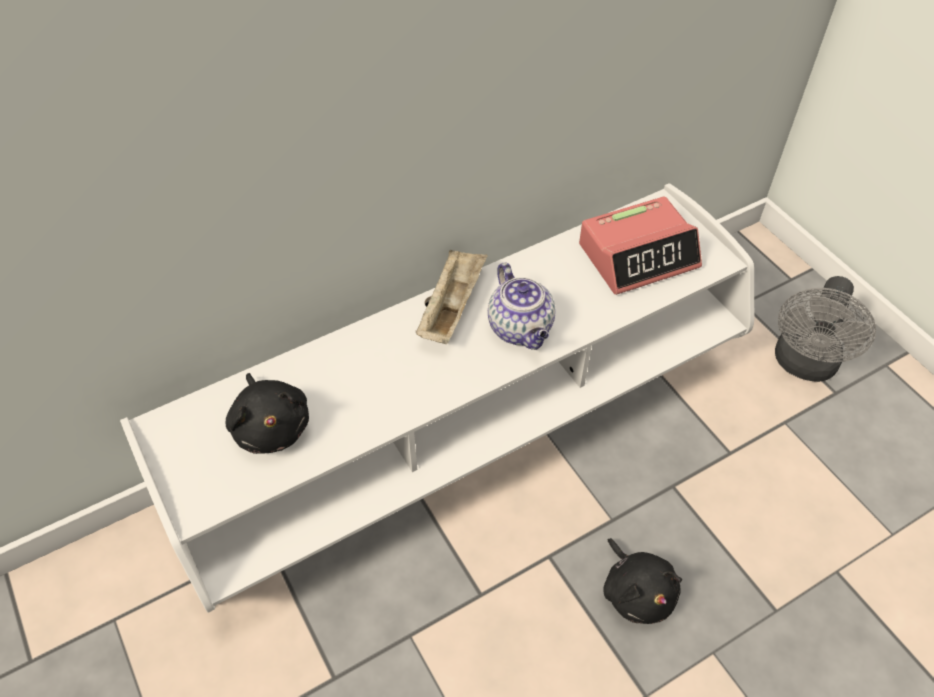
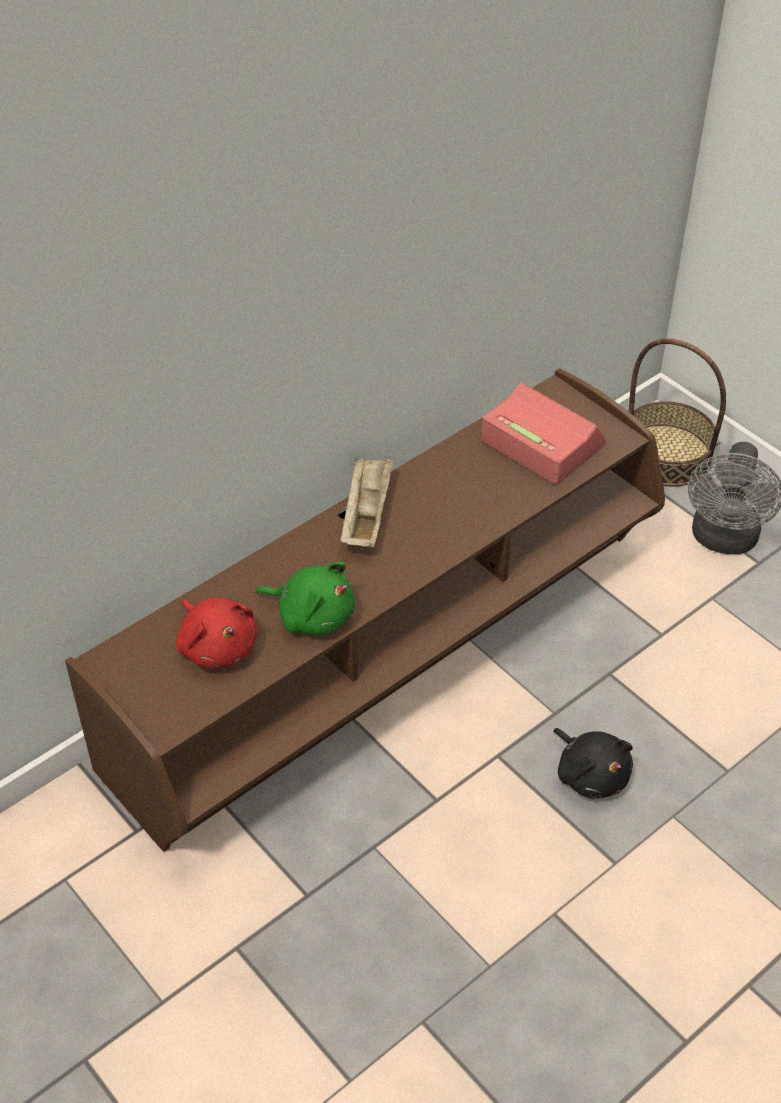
camera: 10 degrees left, 5 degrees down
(271, 426) = (217, 646): black plush toy -> red plush toy
(373, 406) = (312, 615): none -> green plush toy
(467, 439) = (391, 658): white tv stand -> brown tv stand
(521, 329) = (440, 526): teapot -> none
(638, 255) = (541, 443): alarm clock -> alarm clock turned 105 degrees counterclockwise
(760, 275) = (666, 455): none -> basket

